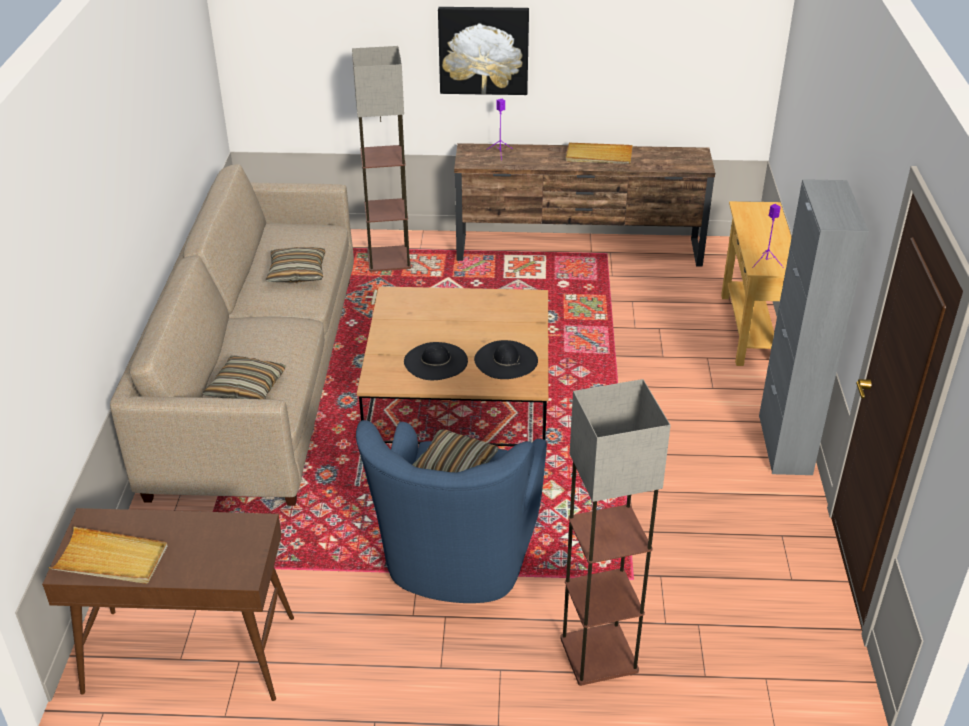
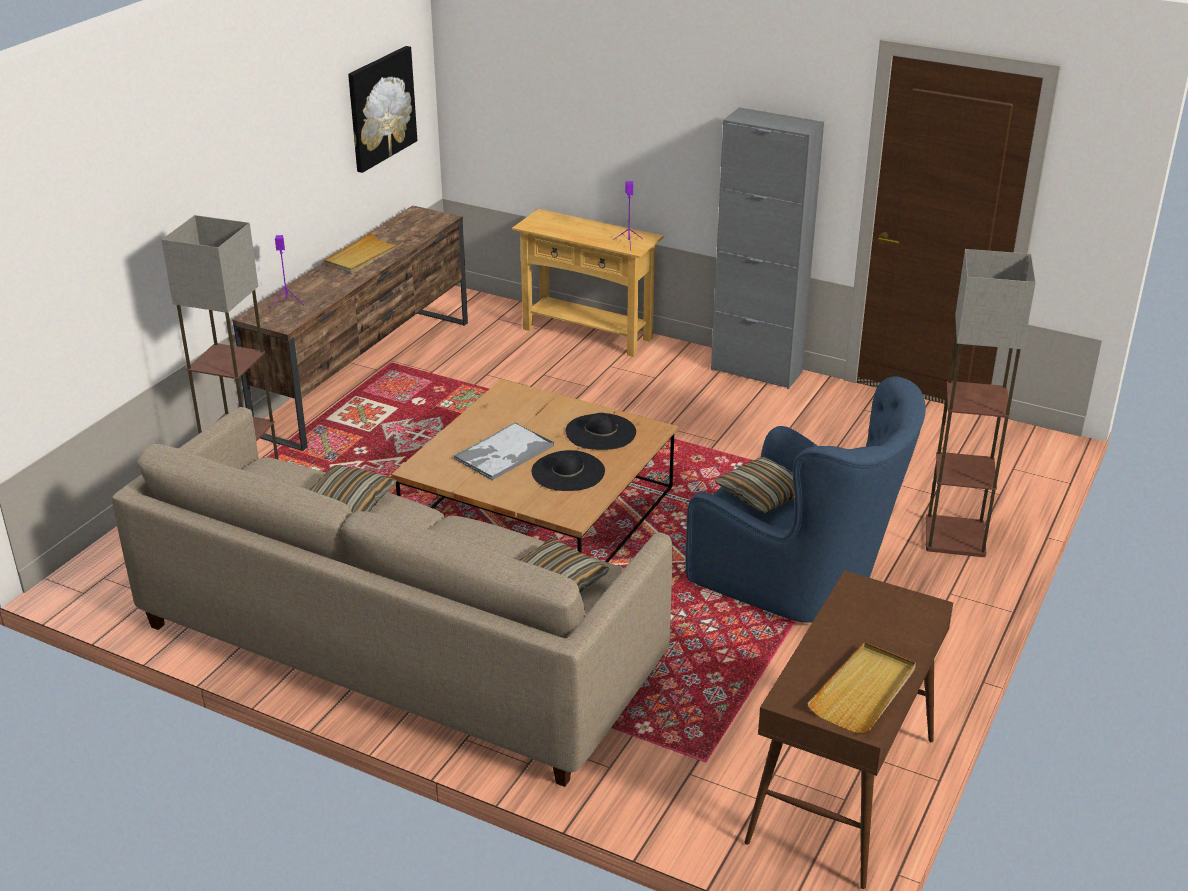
camera: 65 degrees left, 5 degrees down
(440, 324) = (503, 453): none -> tray
(483, 50) = (230, 191): picture -> picture (381, 108)

